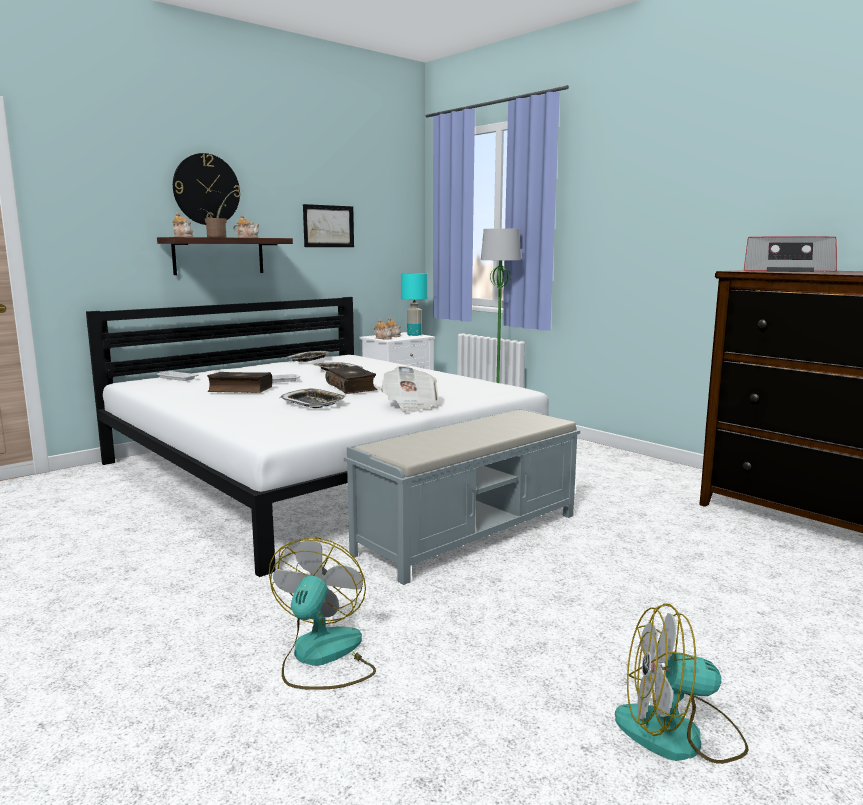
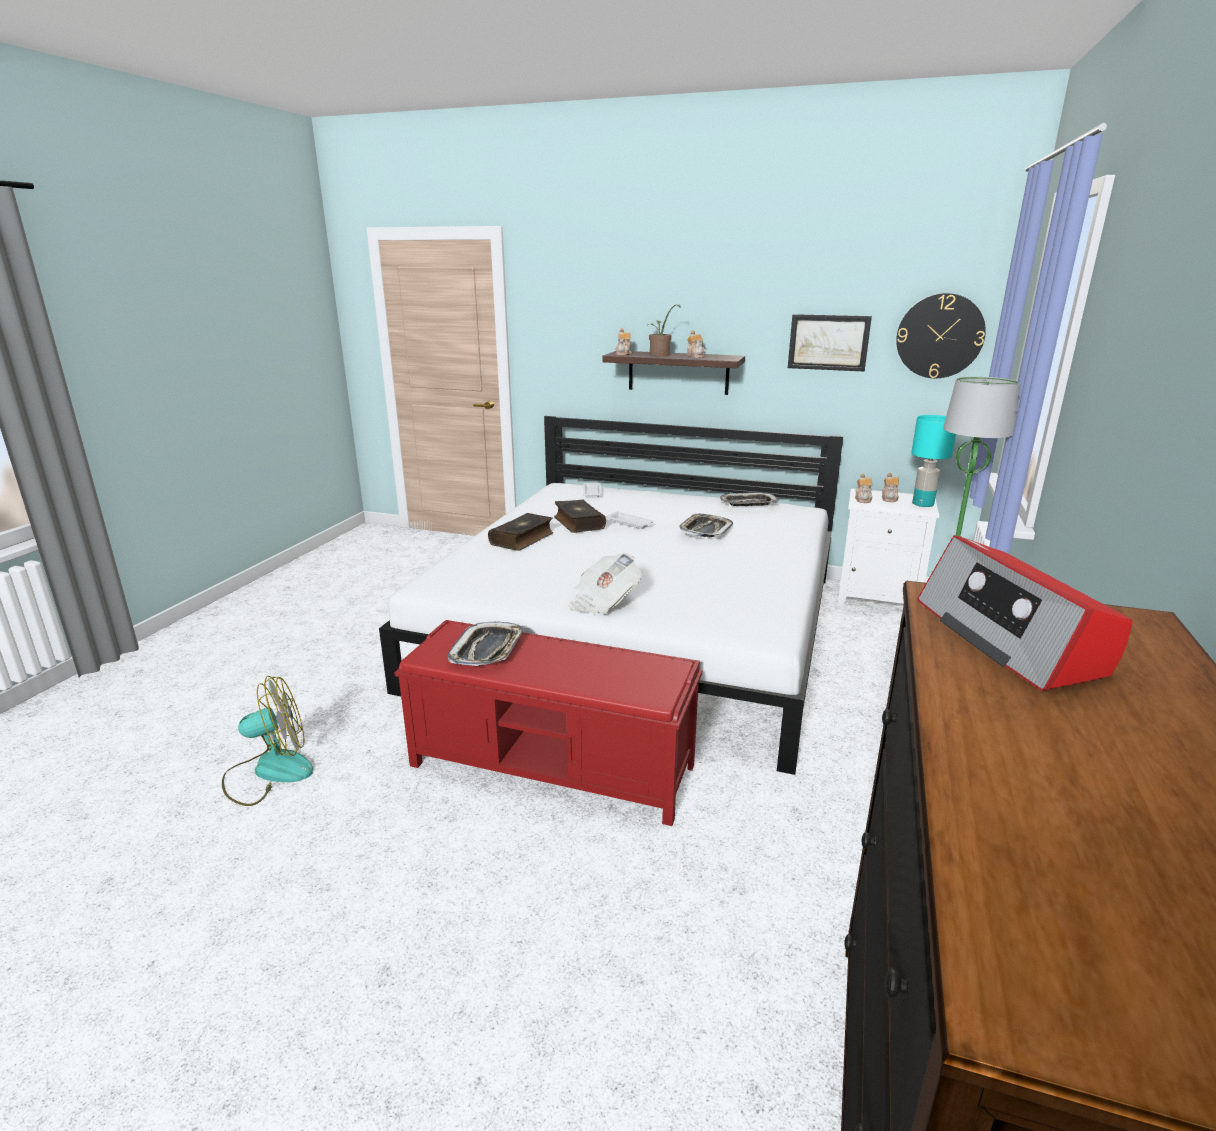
camera: 60 degrees right, 10 degrees up
(206, 189) = (671, 300): wall clock -> wall clock (939, 336)
(313, 403) = (564, 562): tray -> tray (487, 650)
(352, 387) = (648, 556): book -> book (522, 539)
(470, 533) = (554, 766): grey bench -> red bench
(679, 734) = (175, 1031): fan -> none

